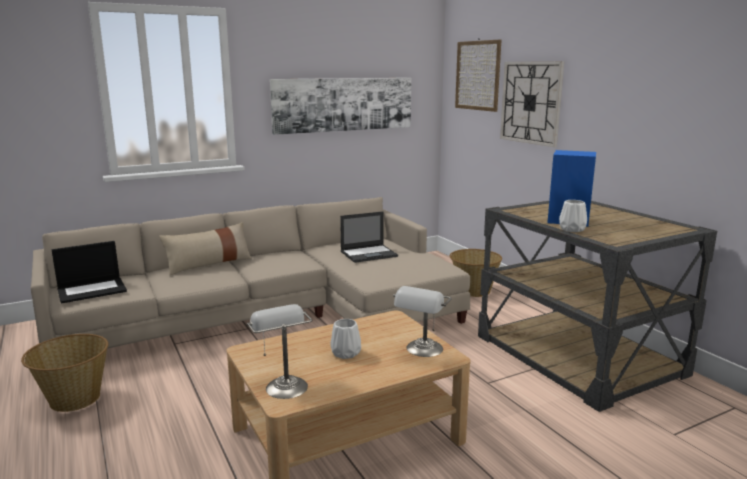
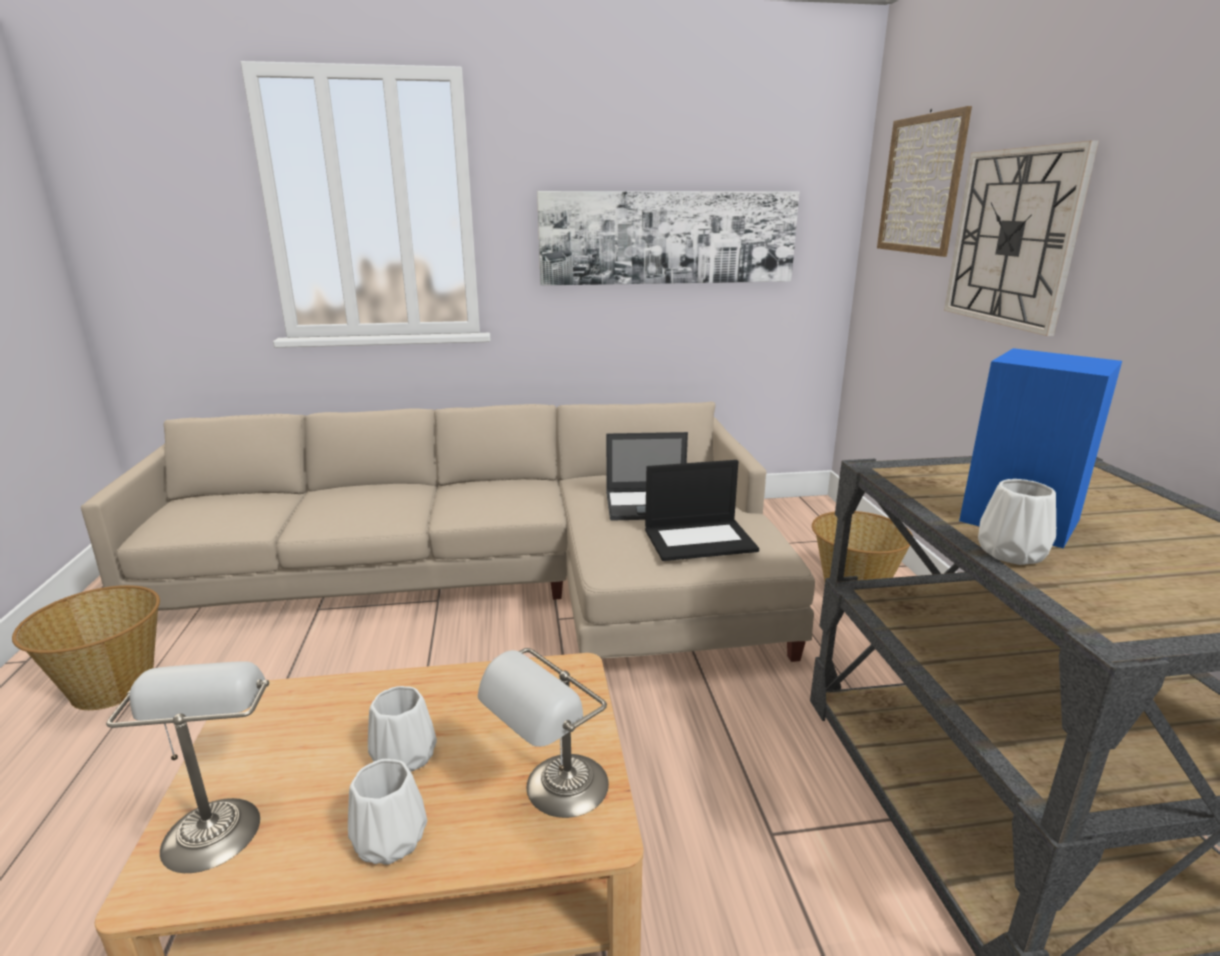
camera: 20 degrees right, 5 degrees up
(92, 290) = (200, 514): laptop -> laptop (700, 539)
(209, 264) = (396, 489): beige pillow -> none
(367, 375) = (388, 841): none -> white vase

